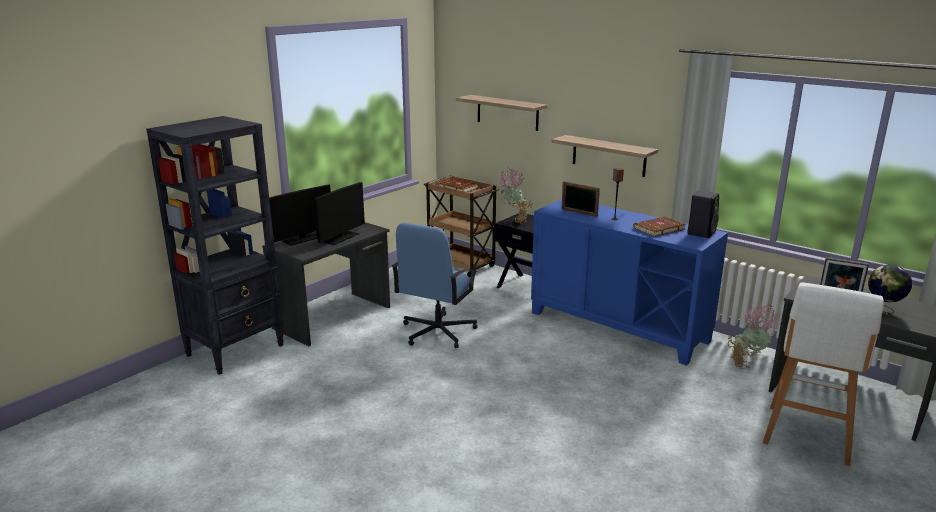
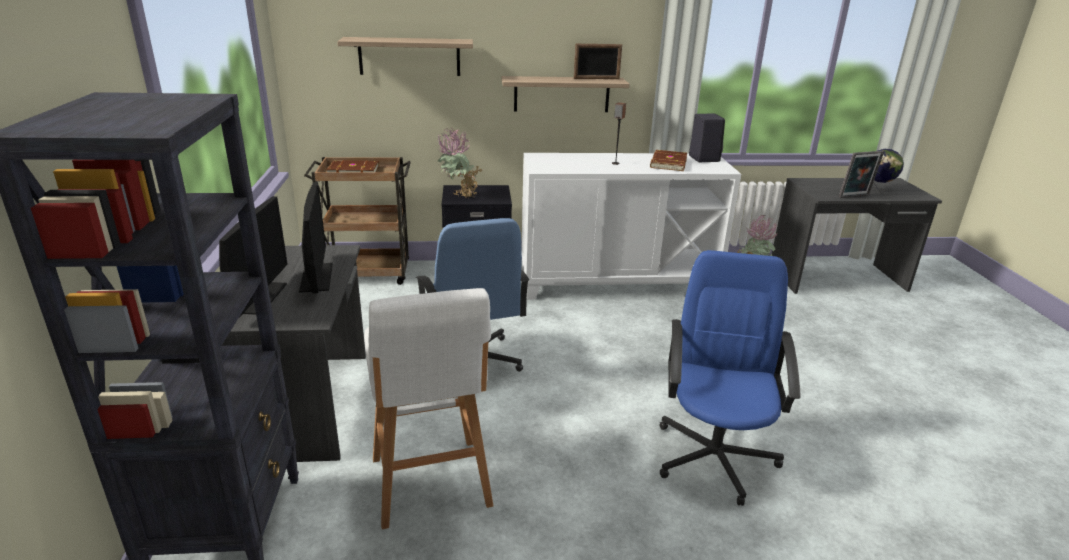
camera: 45 degrees left, 5 degrees up
(487, 440) = (714, 456): none -> blue office chair
(579, 212) = (572, 165): picture frame -> picture frame (596, 78)
(618, 326) = (617, 282): blue cabinet -> white cabinet
(807, 436) = (868, 318): white stool -> white stool (431, 485)

